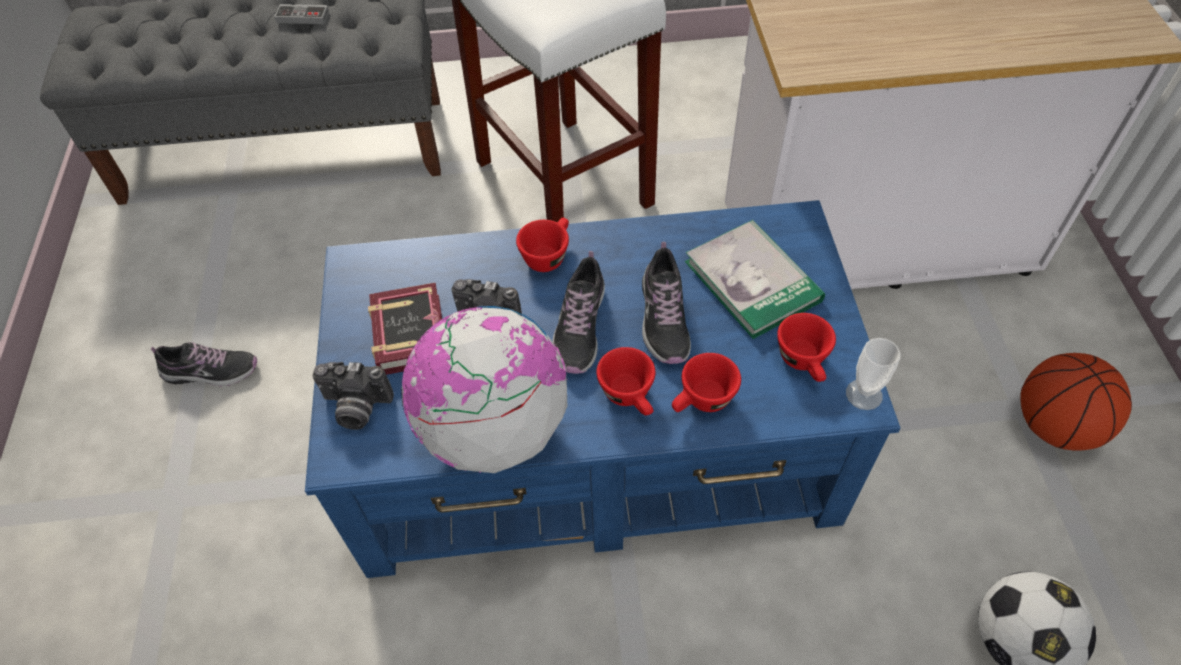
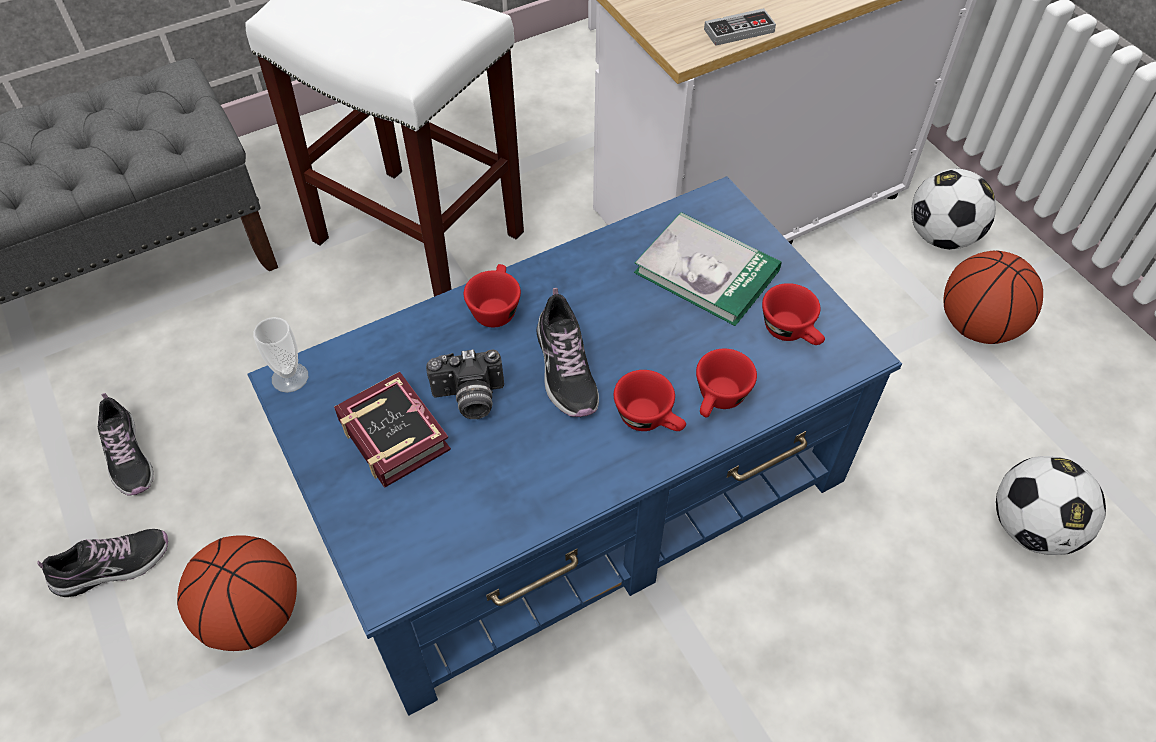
camera: 25 degrees left, 0 degrees up
(290, 448) = (252, 615): none -> basketball
(302, 17) = (75, 130): game controller -> game controller (739, 31)
(356, 408) = (376, 530): camera -> none
(494, 430) = (533, 499): globe -> none
(664, 318) = (642, 334): shoe -> shoe (128, 456)
(864, 394) = (857, 344): cup -> cup (290, 377)
(1058, 327) = (941, 237): none -> football

